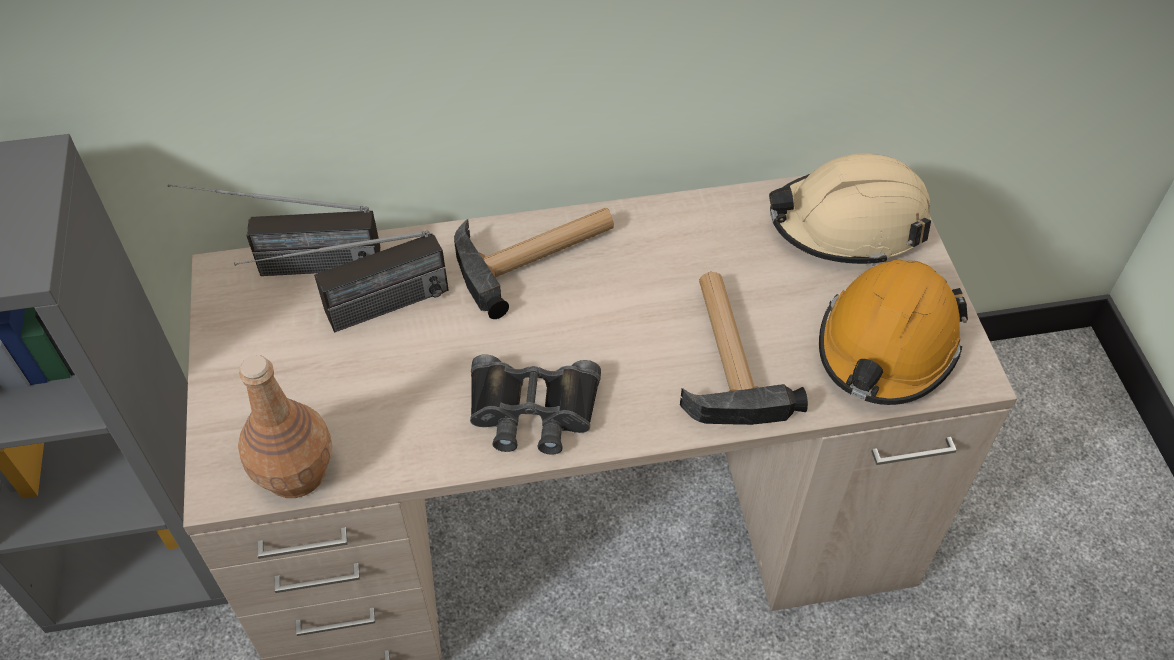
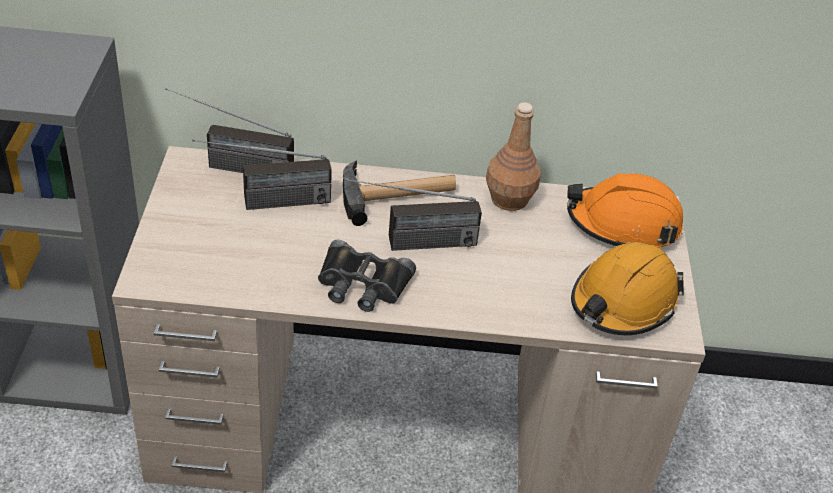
camera: 10 degrees right, 10 degrees down
(294, 472) = (193, 282): brown bottle -> brown bottle (508, 198)
(577, 329) = (409, 244): none -> radio
(725, 354) = (507, 281): hammer -> none
(848, 224) = (623, 224): beige hard hat -> orange hard hat

